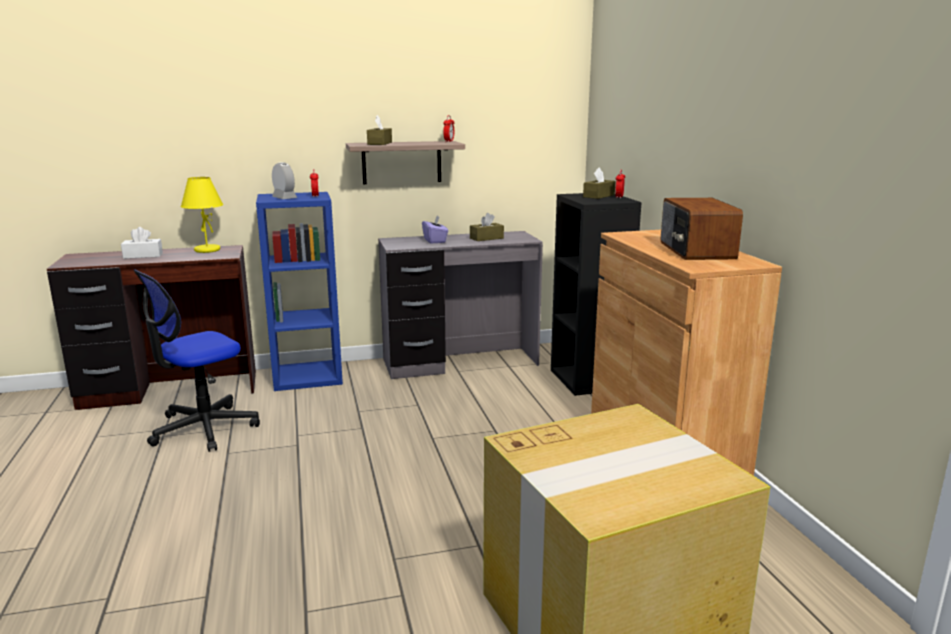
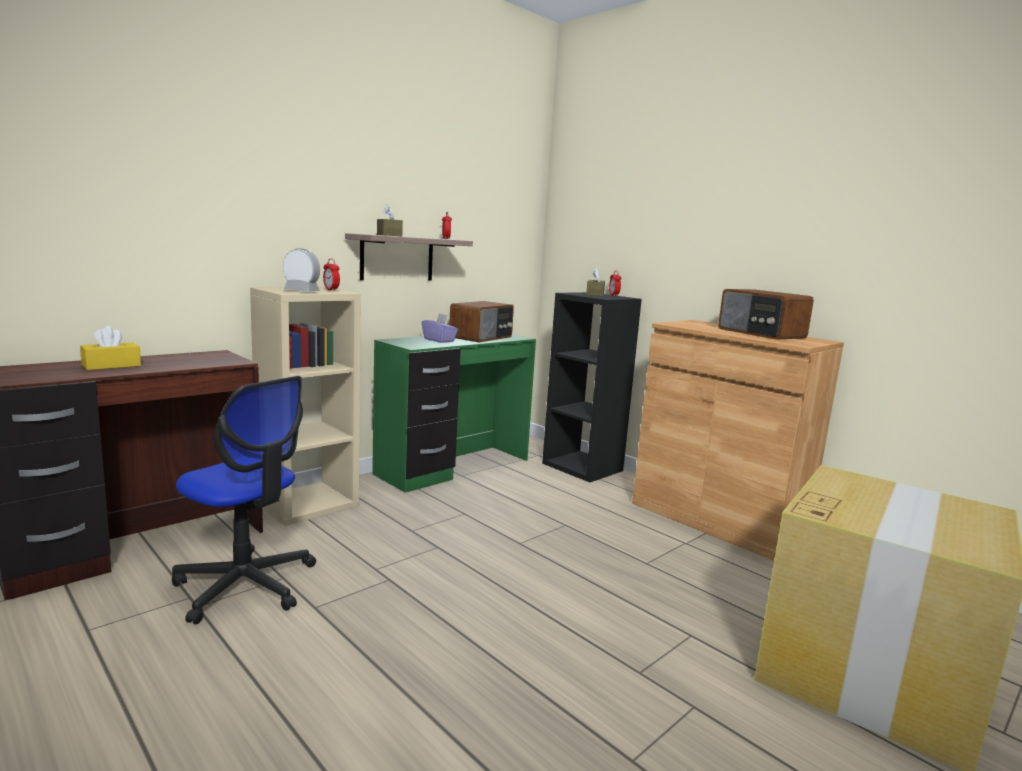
camera: 30 degrees left, 5 degrees down
(143, 255) = (111, 365): white tissue box -> yellow tissue box
(203, 428) = (246, 585): office chair -> office chair turned 75 degrees counterclockwise
(206, 250) = (193, 356): yellow table lamp -> none
(308, 376) = (308, 503): blue bookcase -> beige bookcase
(461, 363) = (455, 467): grey desk -> green desk
(486, 238) = (482, 337): brown tissue box -> radio

